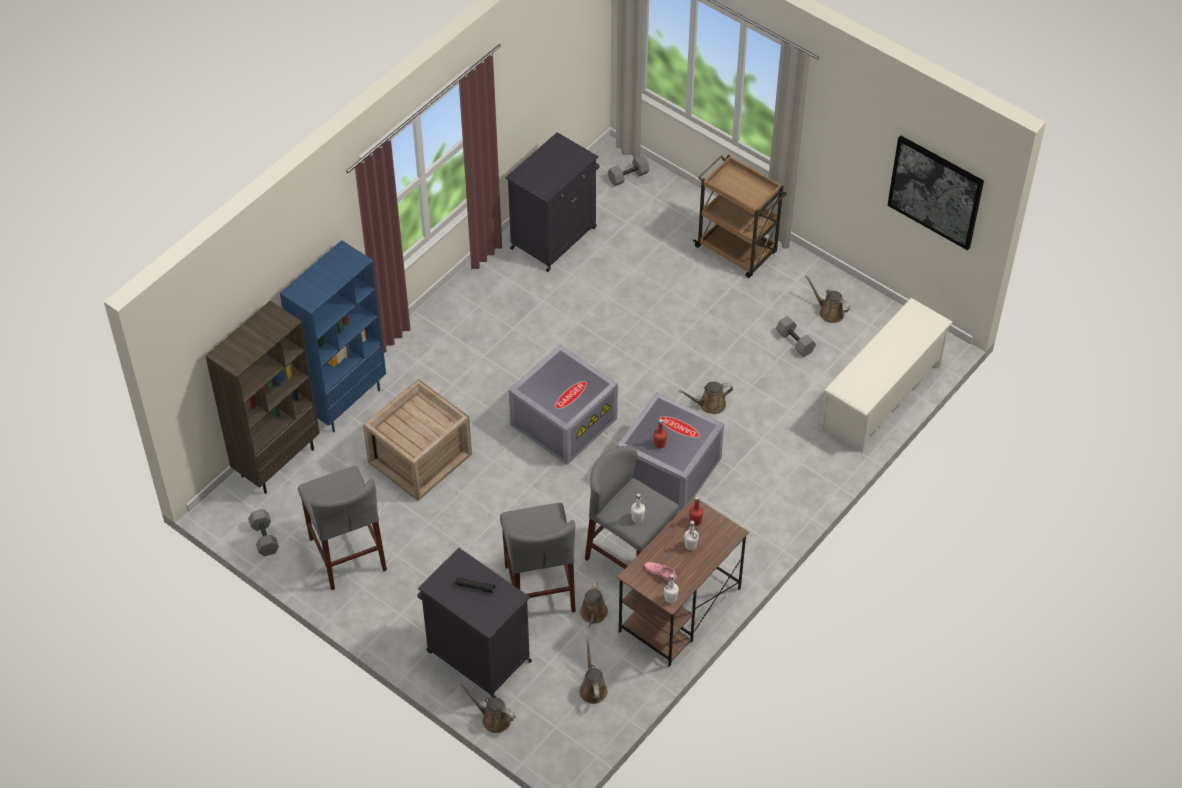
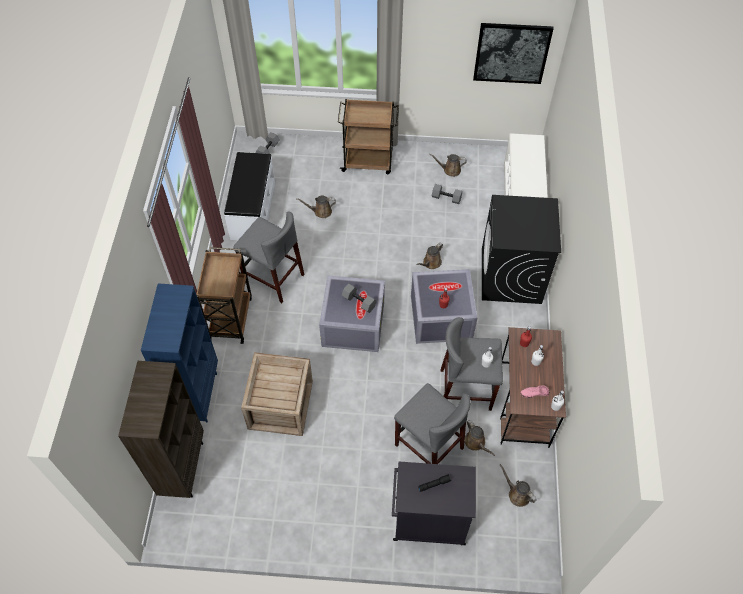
camera: 35 degrees left, 5 degrees up
(263, 538) = (216, 531): grey dumbbell -> grey dumbbell (358, 302)
(347, 553) = (284, 504): grey stool -> grey stool (273, 278)
(438, 341) = (230, 317): none -> brown cart
(493, 719) = (475, 560): brown watering can -> brown watering can (320, 211)
(554, 237) = (252, 210): black cabinet -> white bench
(792, 471) = (511, 276): none -> black washing machine

